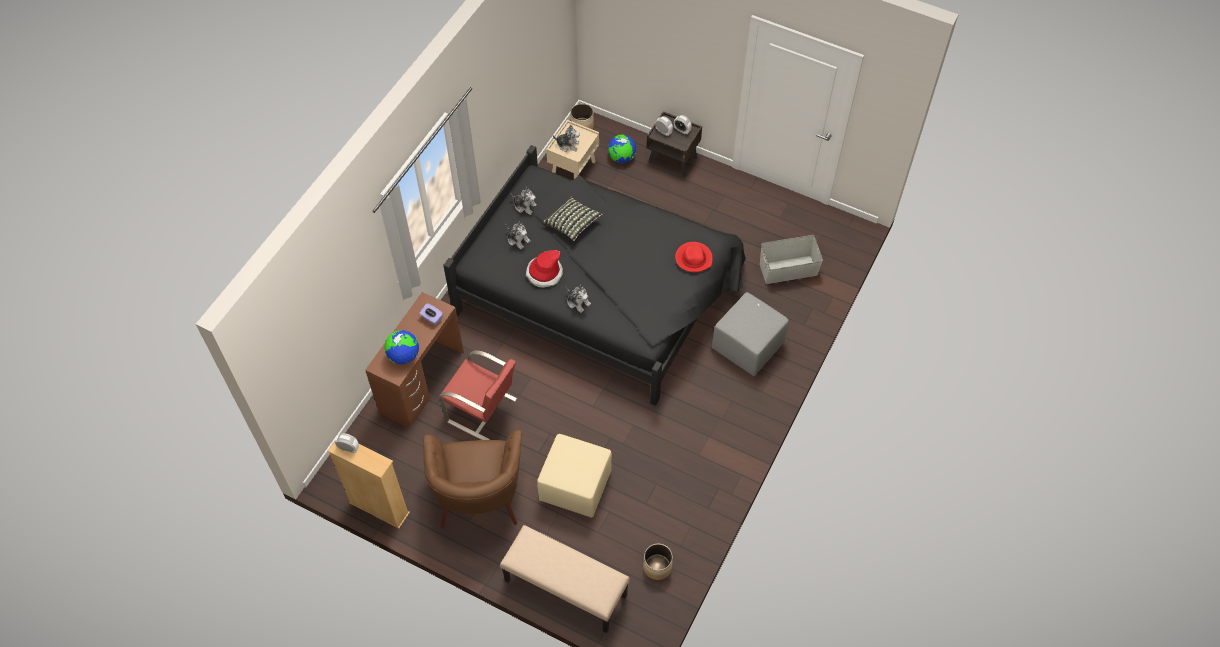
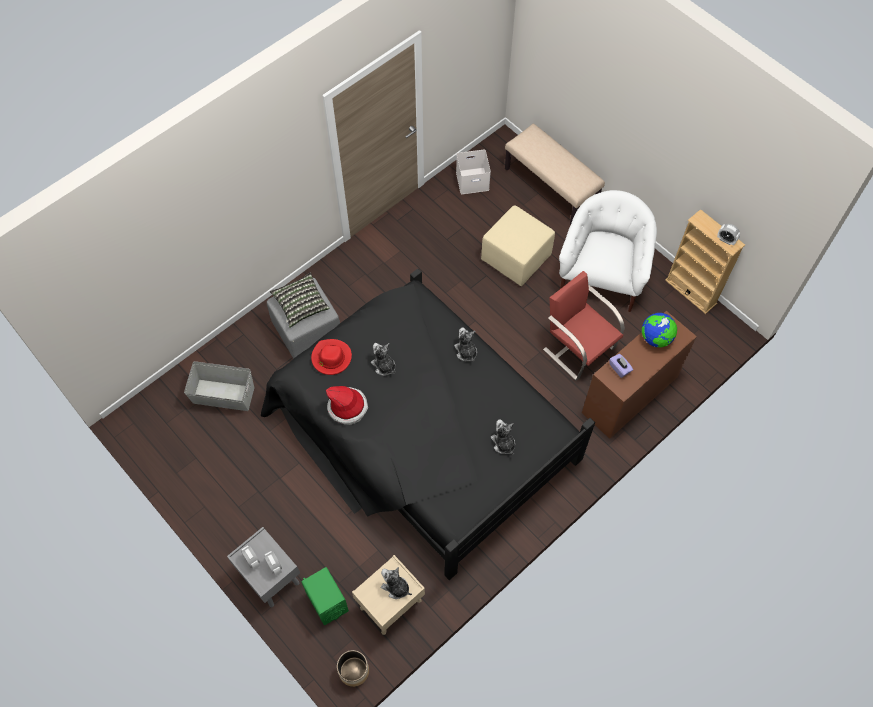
camera: 160 degrees left, 5 degrees up
(479, 495) = (601, 276): brown armchair -> white armchair
(525, 206) = (482, 484): plush toy -> plush toy (384, 366)
(544, 273) = (488, 393): hat -> hat (347, 407)
(573, 224) = (438, 441): pillow -> pillow (301, 304)
(621, 158) = (327, 602): globe -> green speaker
(657, 567) = (473, 180): planter -> white storage box
(673, 160) = (269, 576): brown nightstand -> grey nightstand

